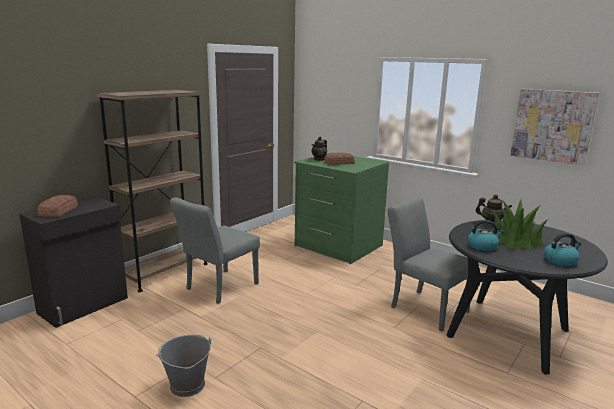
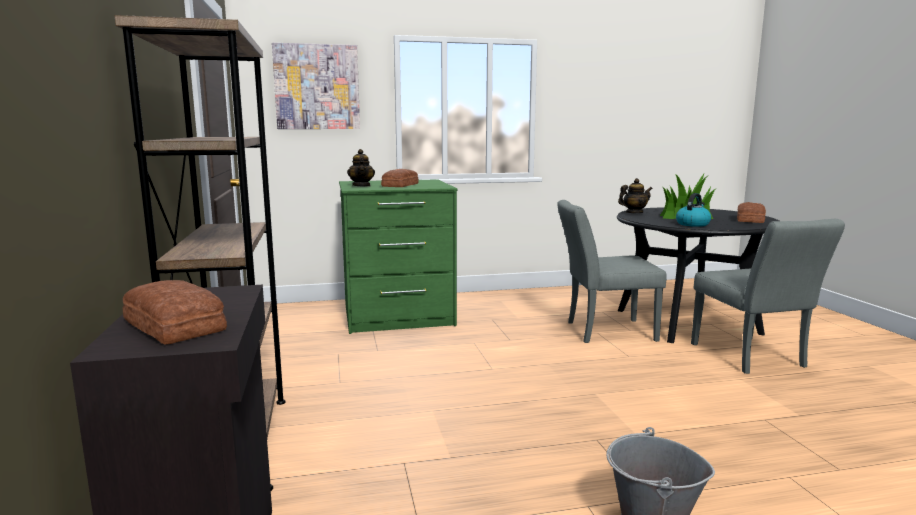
camera: 50 degrees left, 5 degrees down
(218, 288) = (382, 417): grey chair -> grey chair (752, 358)
(552, 125) = (608, 111): picture -> picture (317, 87)
(560, 261) = (749, 219): kettle -> bread

